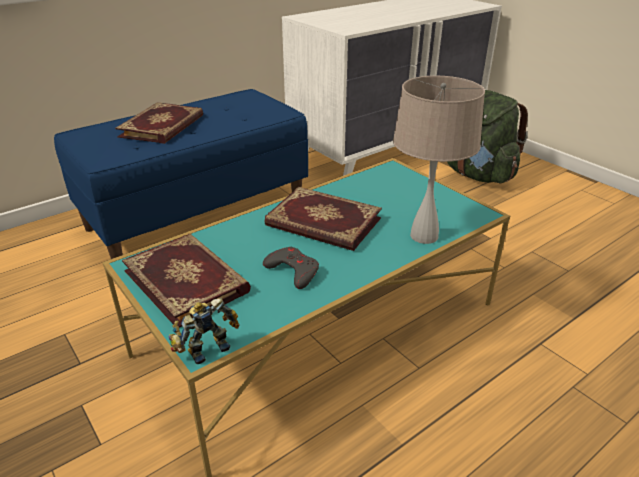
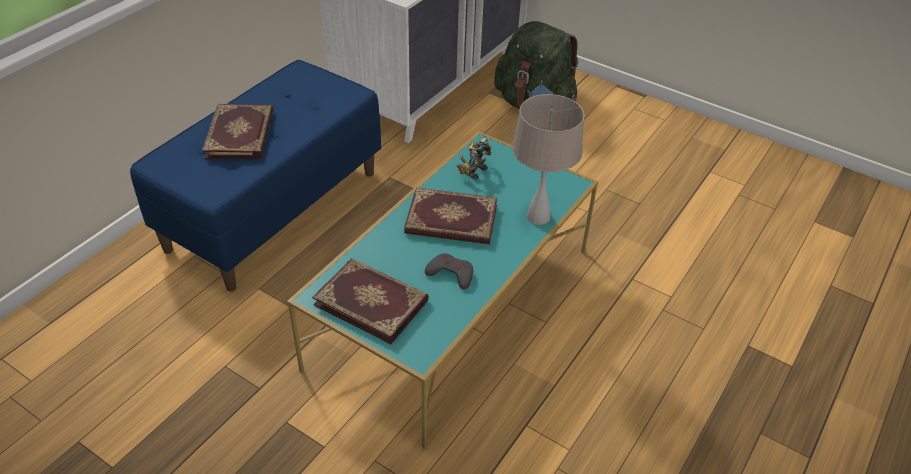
camera: 20 degrees left, 10 degrees up
(206, 348) = (422, 354): toy robot -> toy robot (473, 170)

